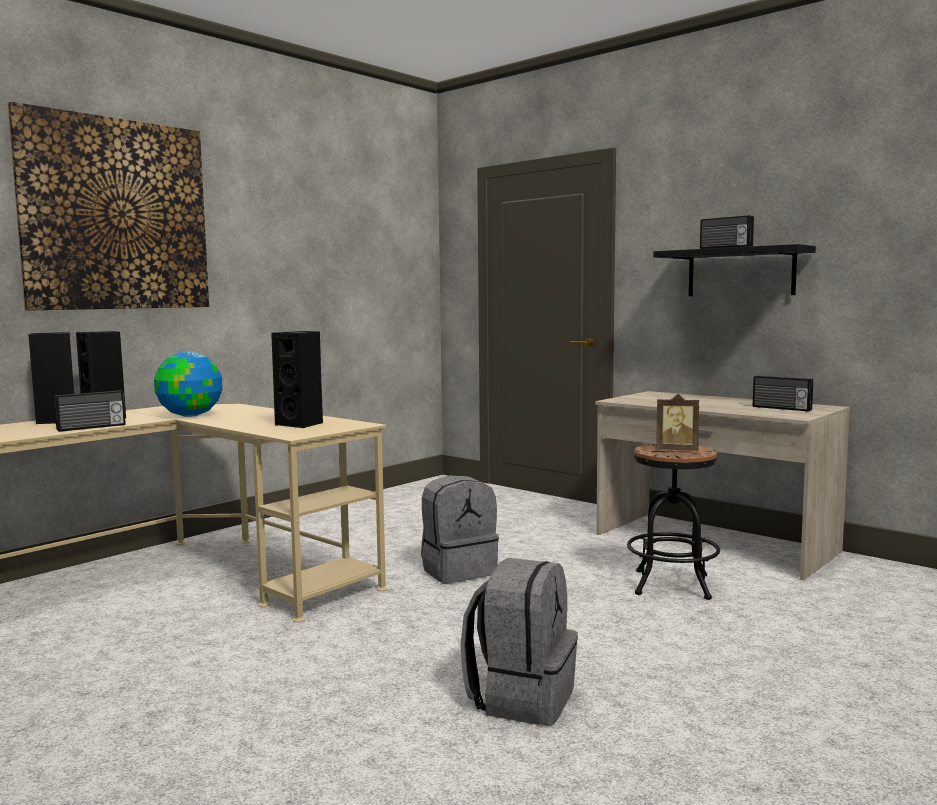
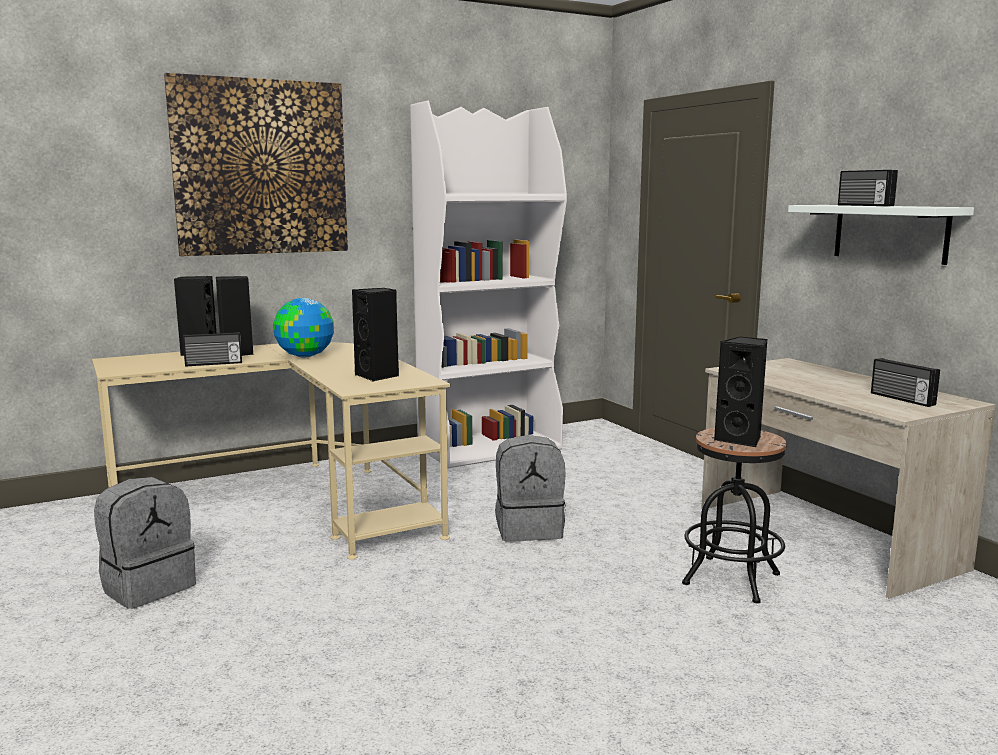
camera: 20 degrees right, 5 degrees up
(358, 508) = (490, 448): none -> white bookcase
(521, 698) = (478, 672): grey backpack -> grey backpack (148, 587)
(677, 450) = (741, 439): picture frame -> black speaker
(740, 272) = (890, 233): black shelf -> white shelf

